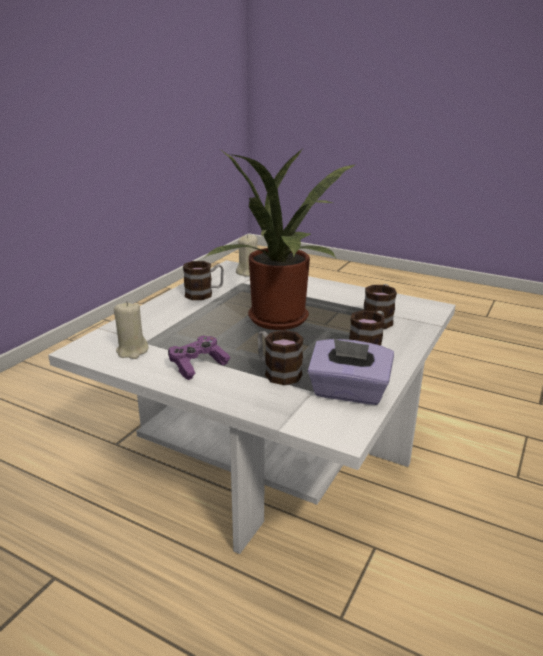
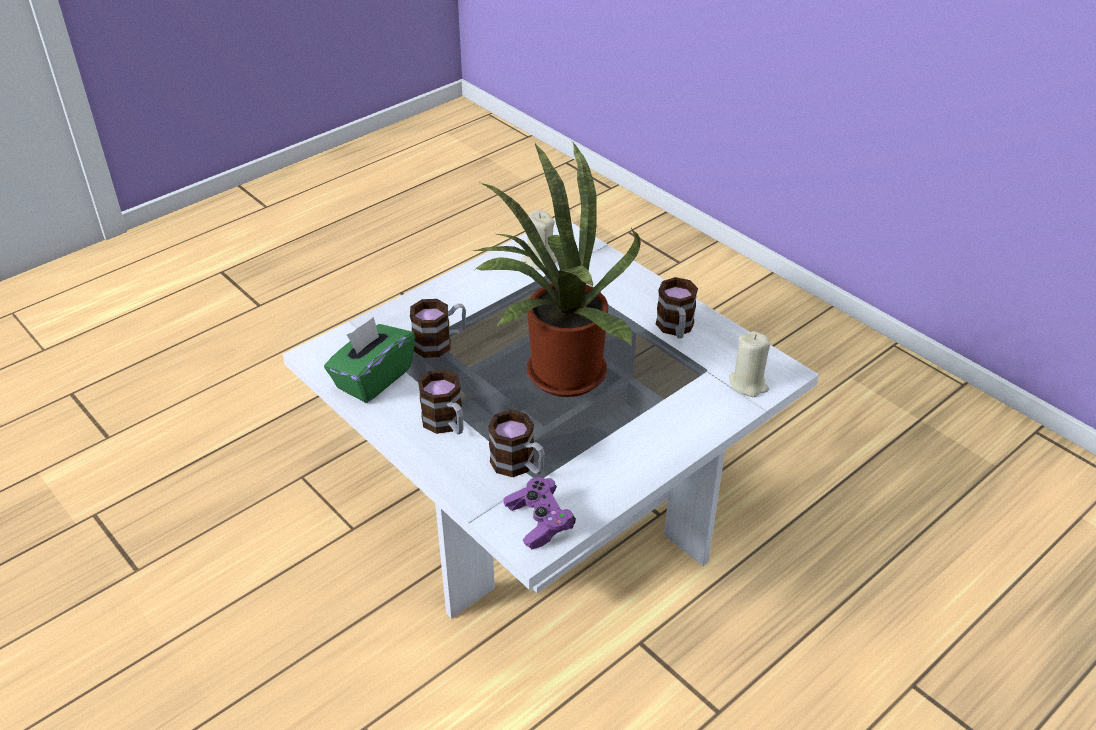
camera: 110 degrees right, 15 degrees up
(198, 365) = (485, 296): purple game controller -> purple game controller (539, 521)
(348, 392) = (373, 378): purple tissue box -> green tissue box

